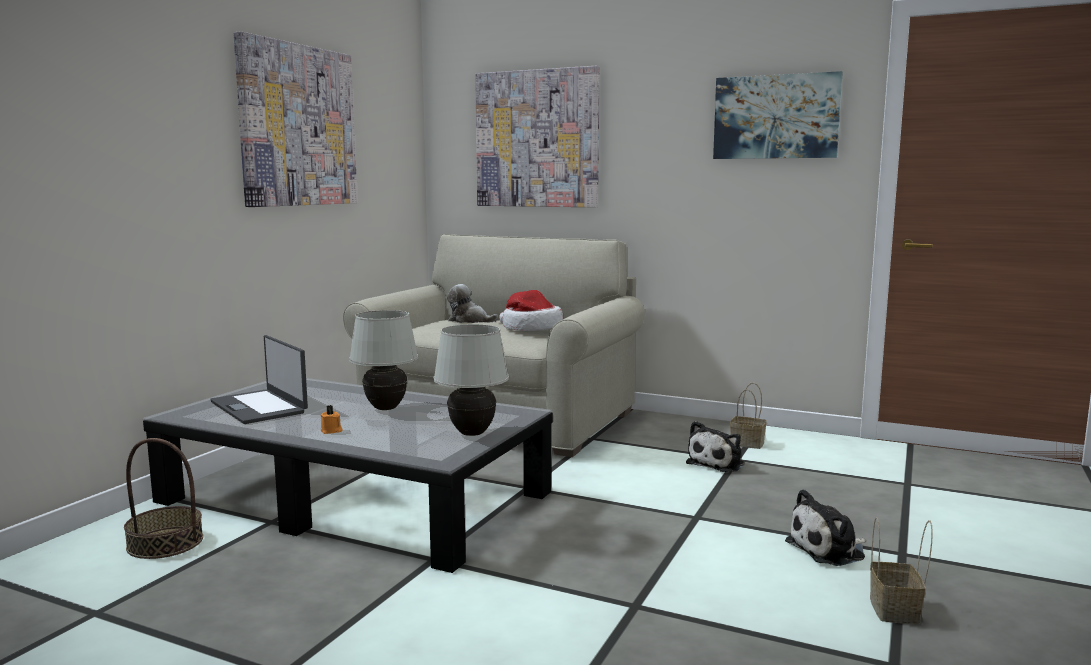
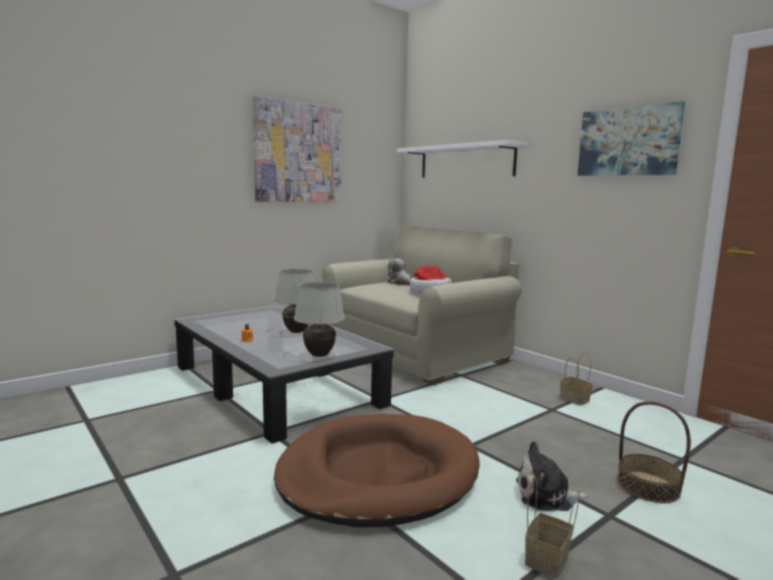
camera: 25 degrees right, 0 degrees up
(165, 543) = (157, 390): basket -> basket (648, 486)
(260, 407) = (235, 321): laptop -> none
(537, 139) = (465, 162): picture -> white shelf
(633, 575) = (378, 475): none -> brown dog bed
(717, 463) = (533, 409): plush toy -> none

